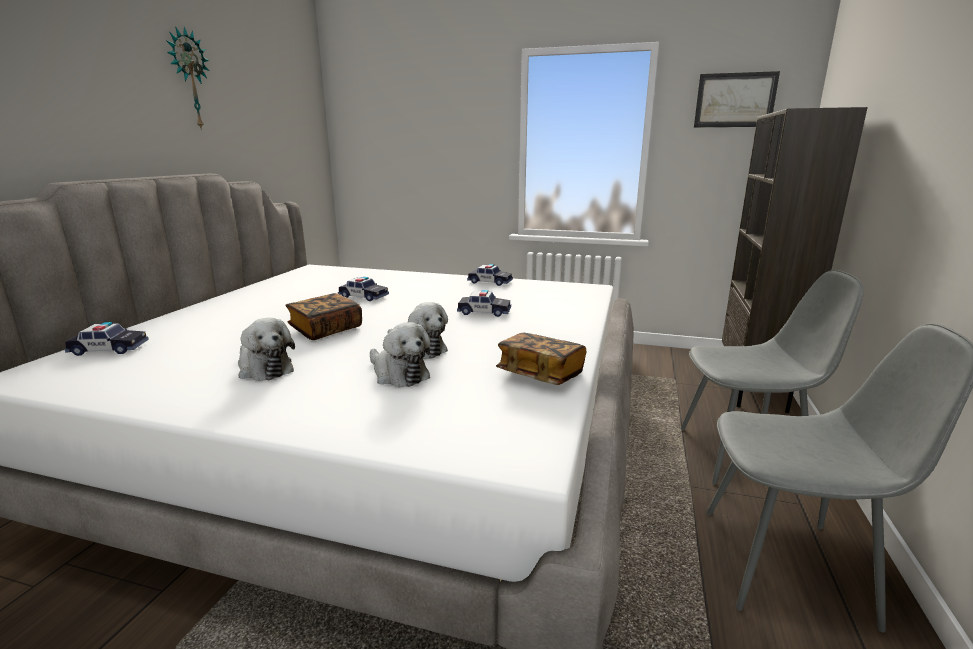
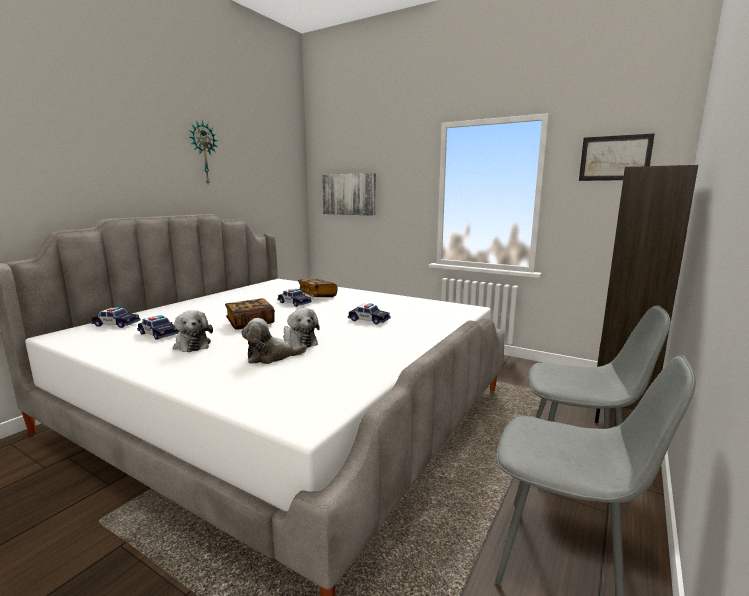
camera: 15 degrees right, 5 degrees down
(392, 145) = (349, 194): none -> picture
(398, 374) = (271, 357): plush toy -> plush toy turned 105 degrees clockwise
(490, 282) = (393, 299): toy car -> toy car (158, 334)
(540, 375) = (368, 368): book -> book (317, 296)

